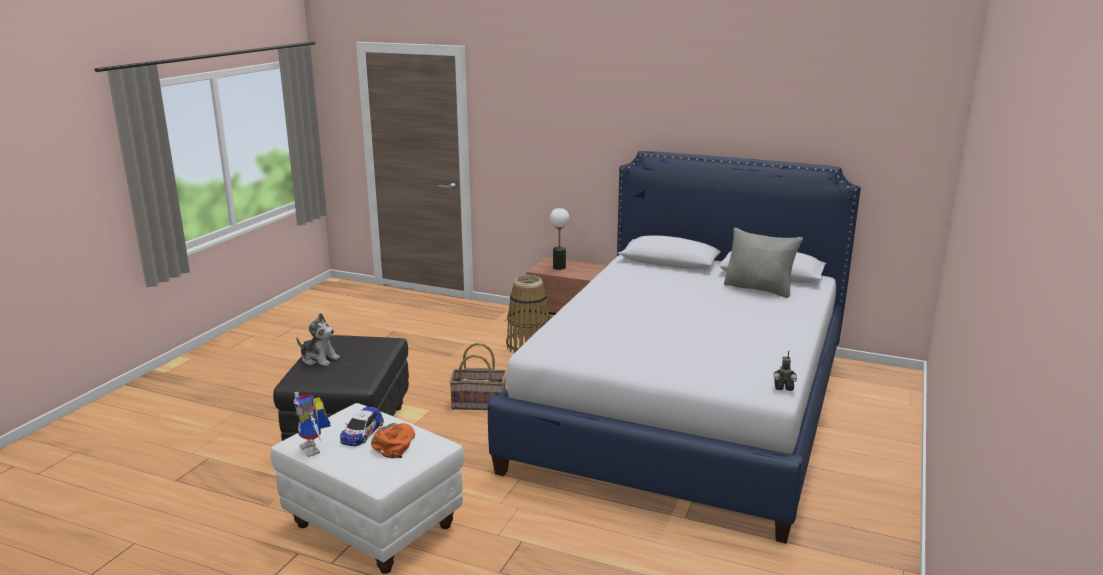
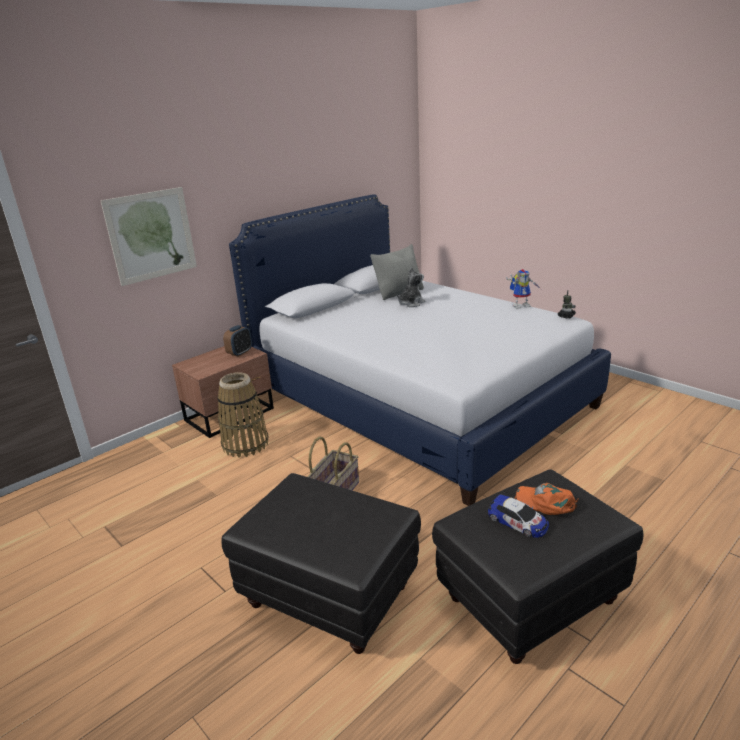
camera: 65 degrees left, 5 degrees up
(315, 449) = (544, 559): toy robot -> toy robot (521, 305)
(319, 359) = (308, 539): plush toy -> plush toy (411, 303)
(374, 525) = (530, 599): white ottoman -> black ottoman
(556, 137) = (151, 235): none -> picture
(559, 267) = (209, 363): table lamp -> none
(590, 272) = (240, 353): none -> alarm clock

